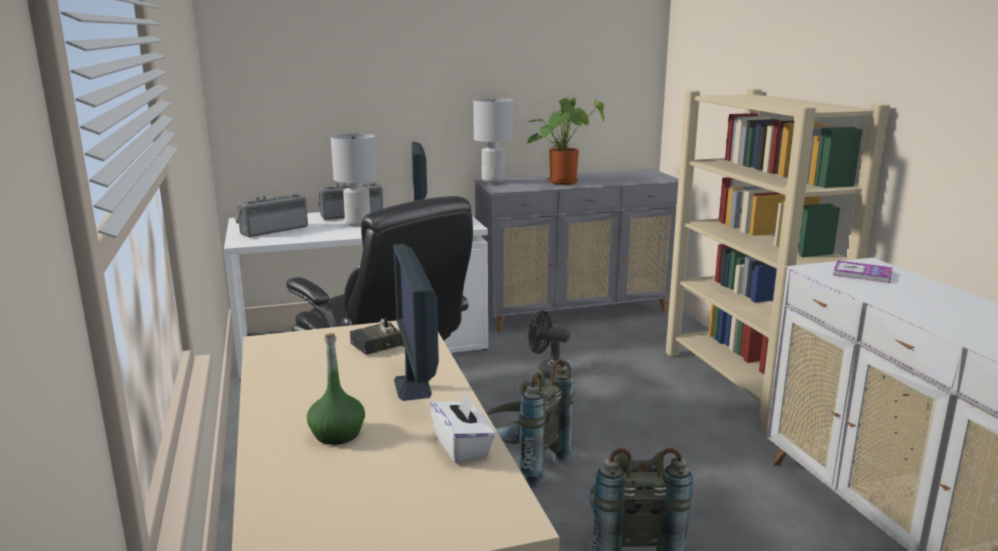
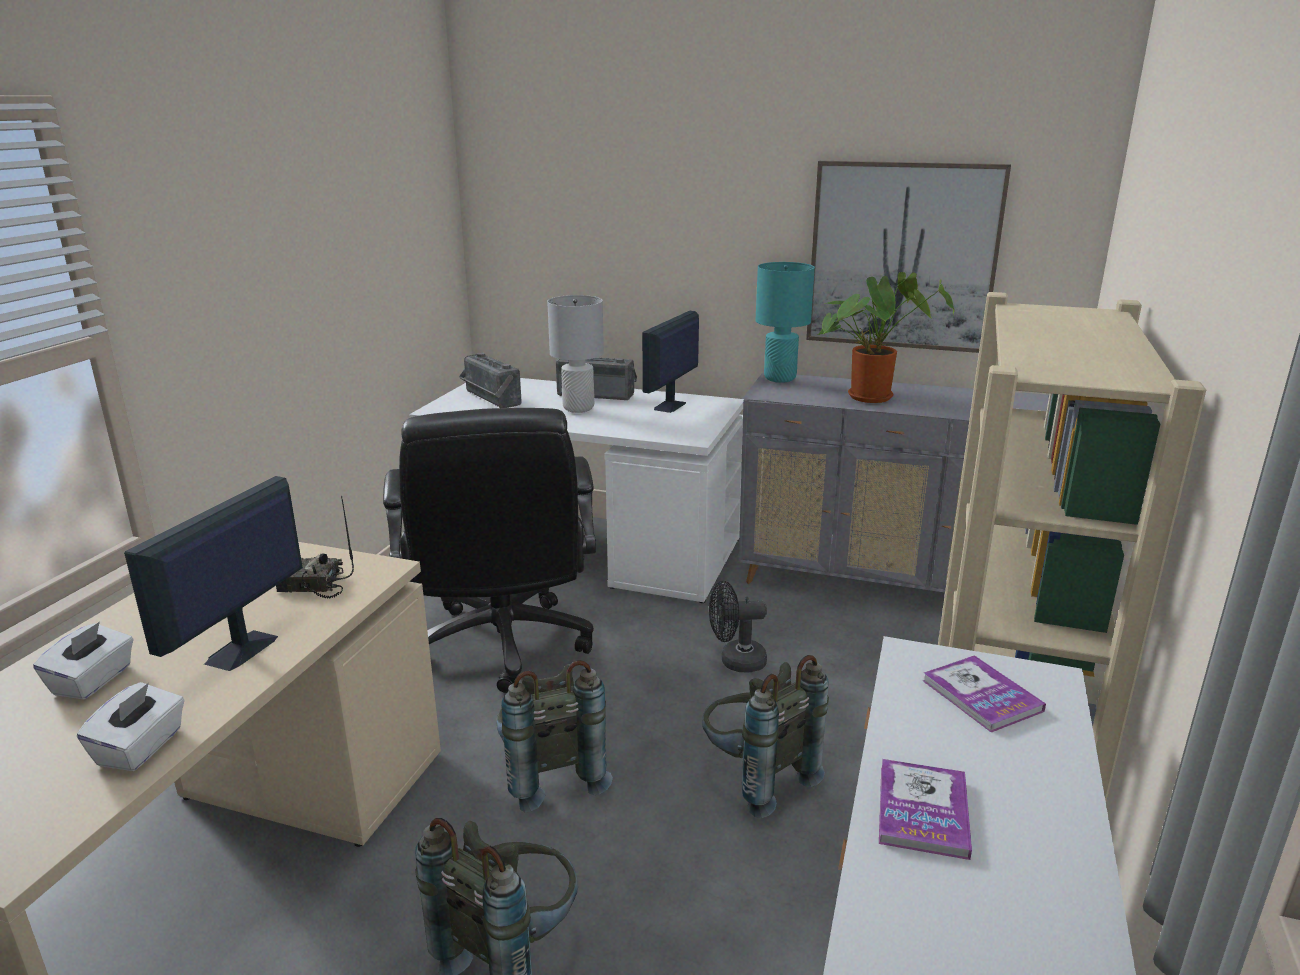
camera: 35 degrees right, 5 degrees up
(273, 230) = (489, 399): radio -> radio turned 120 degrees counterclockwise
(337, 434) = (93, 680): green bottle -> white tissue box
(493, 182) = (780, 380): grey table lamp -> turquoise table lamp
(548, 372) = (735, 661): black fan -> black fan turned 60 degrees counterclockwise
(555, 90) = (902, 256): none -> picture
(637, 422) = (755, 778): none -> grey backpack
(923, 310) = (922, 810): none -> book

